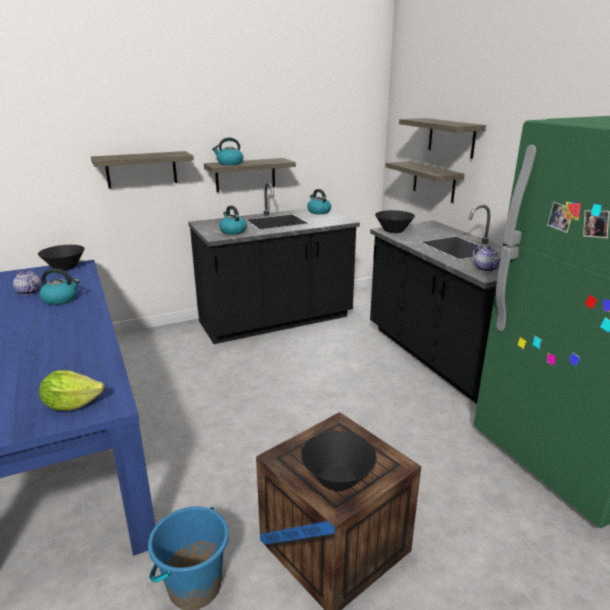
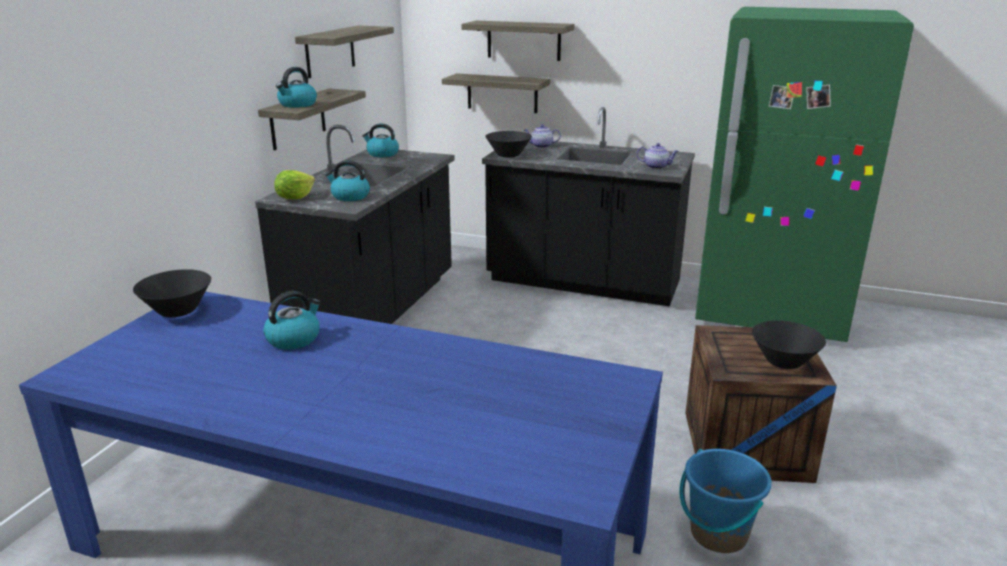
camera: 45 degrees left, 0 degrees up
(28, 292) = (216, 351): teapot -> teapot (541, 146)
(72, 404) = (599, 396): lettuce -> lettuce (295, 198)
(141, 169) = (194, 132): shelf -> shelf (330, 51)

